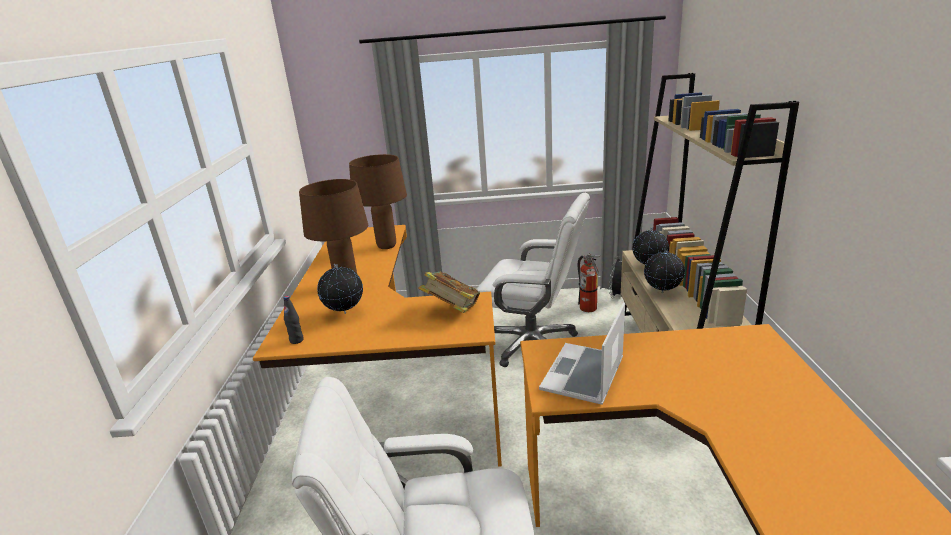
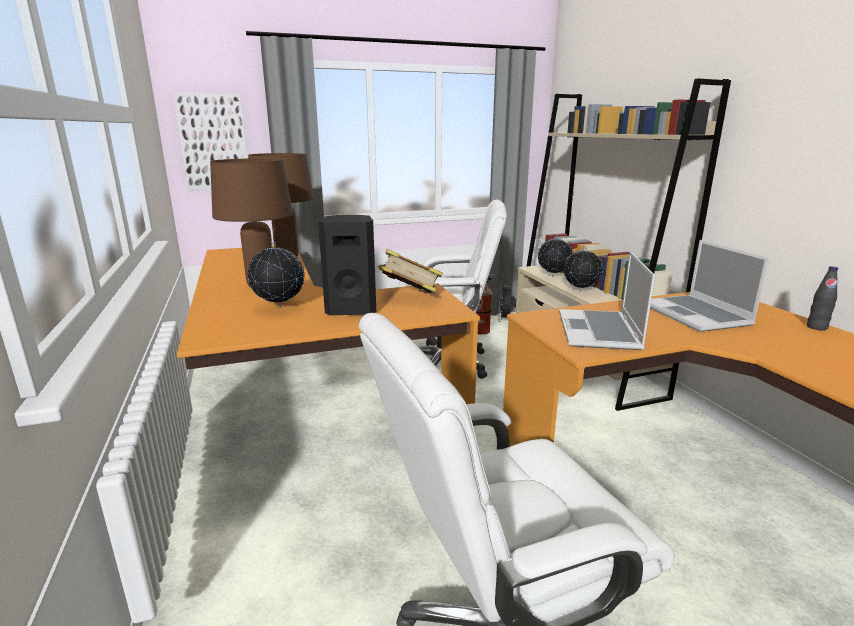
camera: 20 degrees left, 5 degrees down
(296, 340) = (231, 333): black bottle -> black bottle (816, 327)
(340, 135) = (214, 142): none -> picture
(397, 321) = (352, 310): none -> black speaker
(702, 364) = (697, 315): none -> laptop

